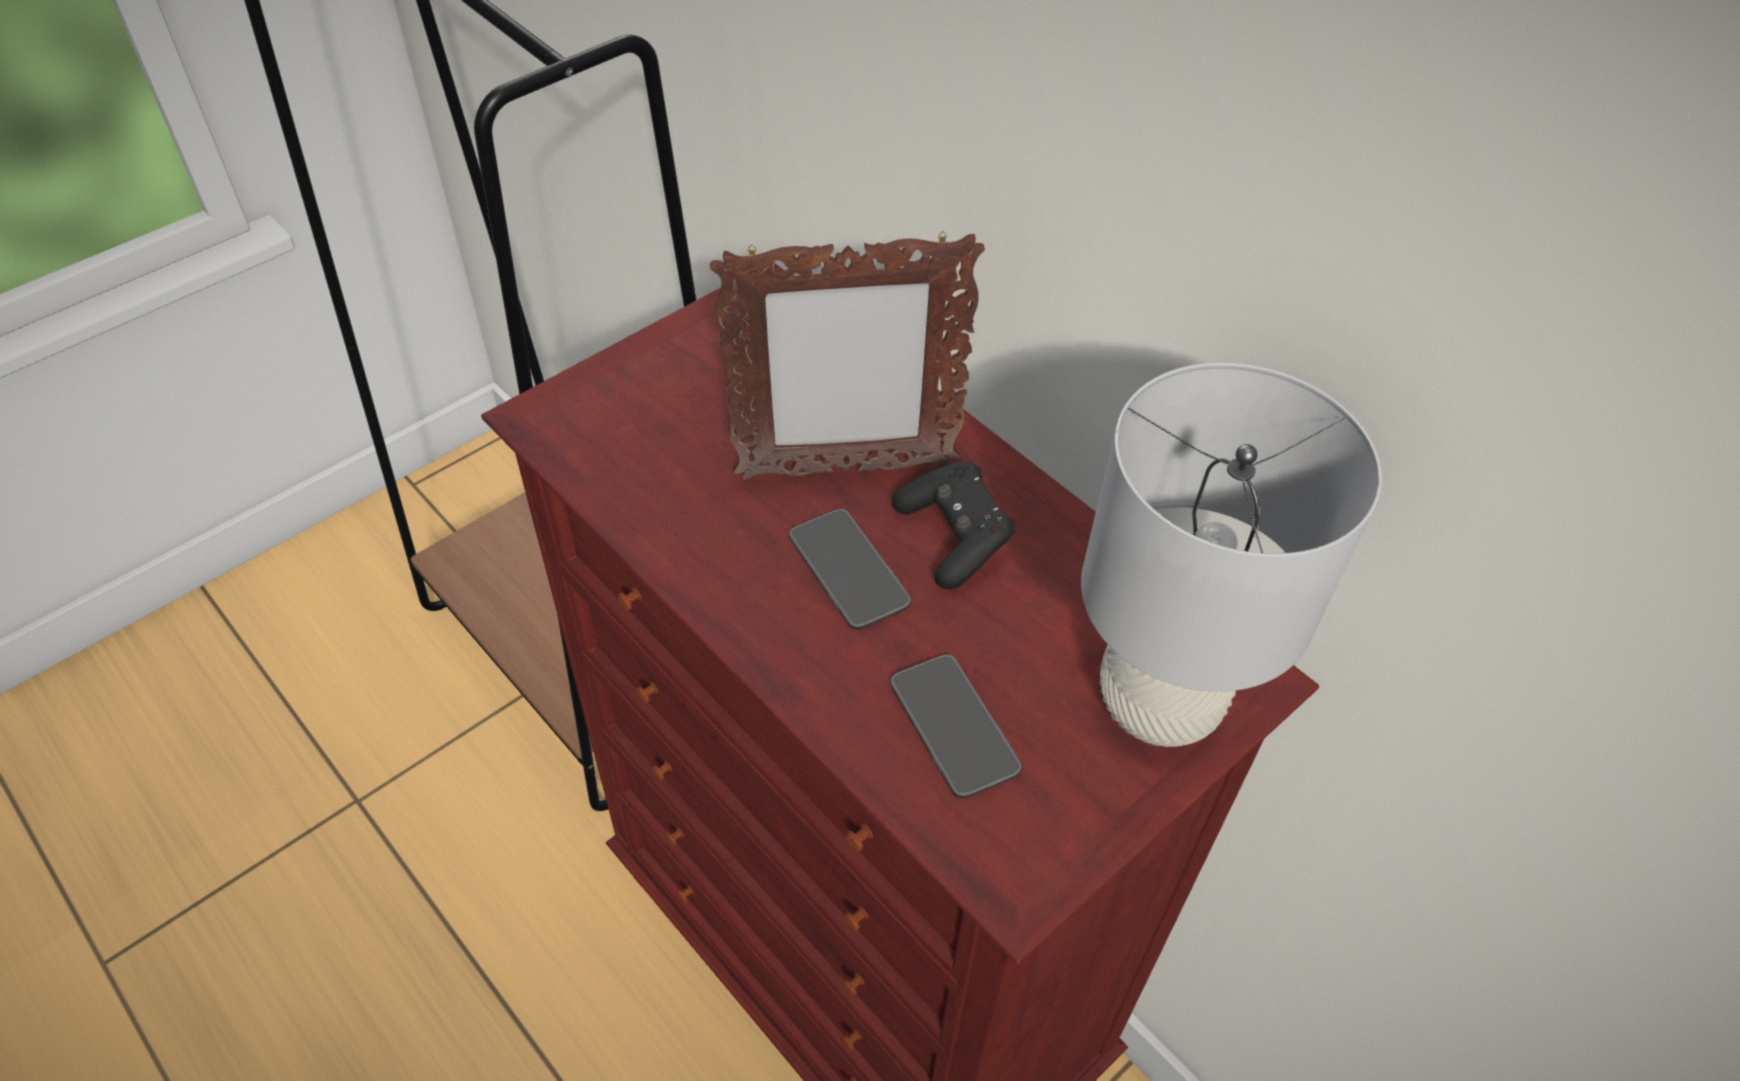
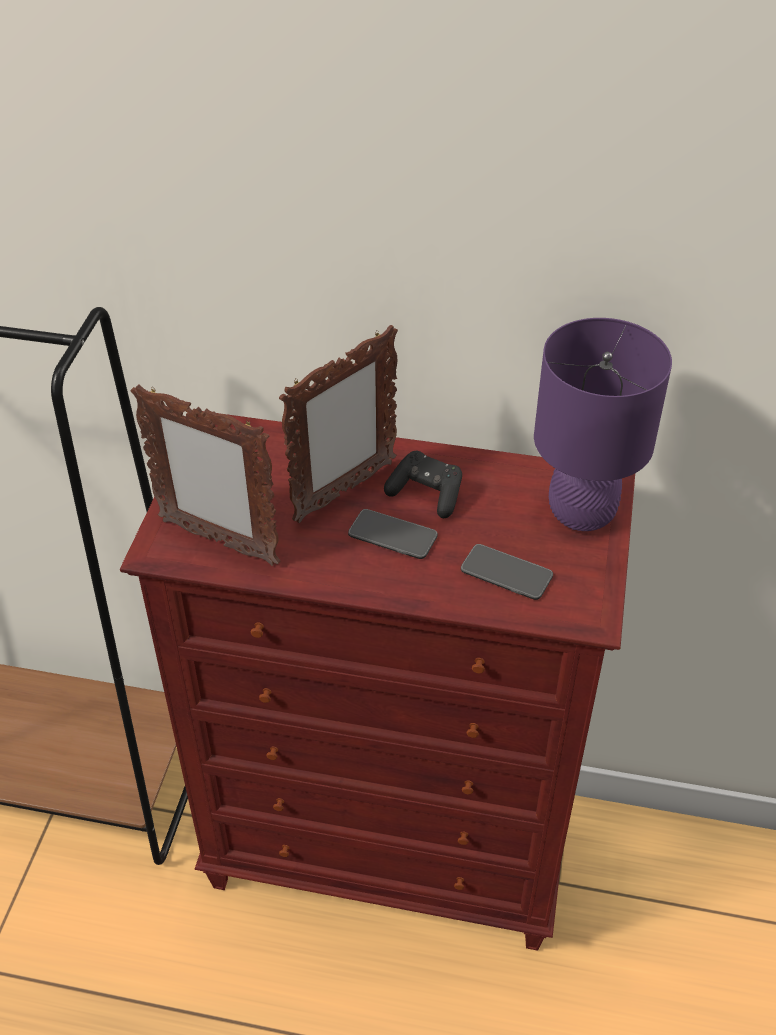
camera: 35 degrees left, 5 degrees down
(622, 446) = (218, 541): none -> picture frame
(1163, 707) = (584, 513): grey table lamp -> purple table lamp

